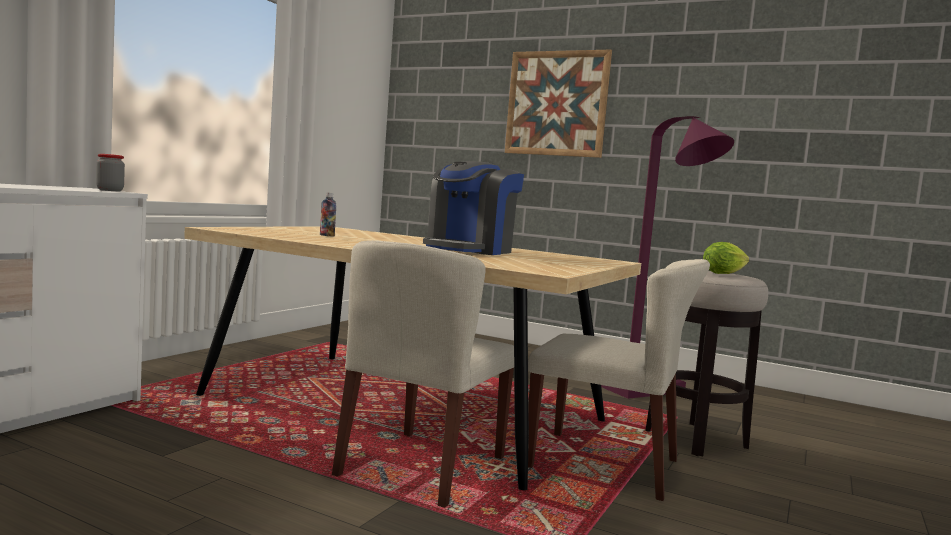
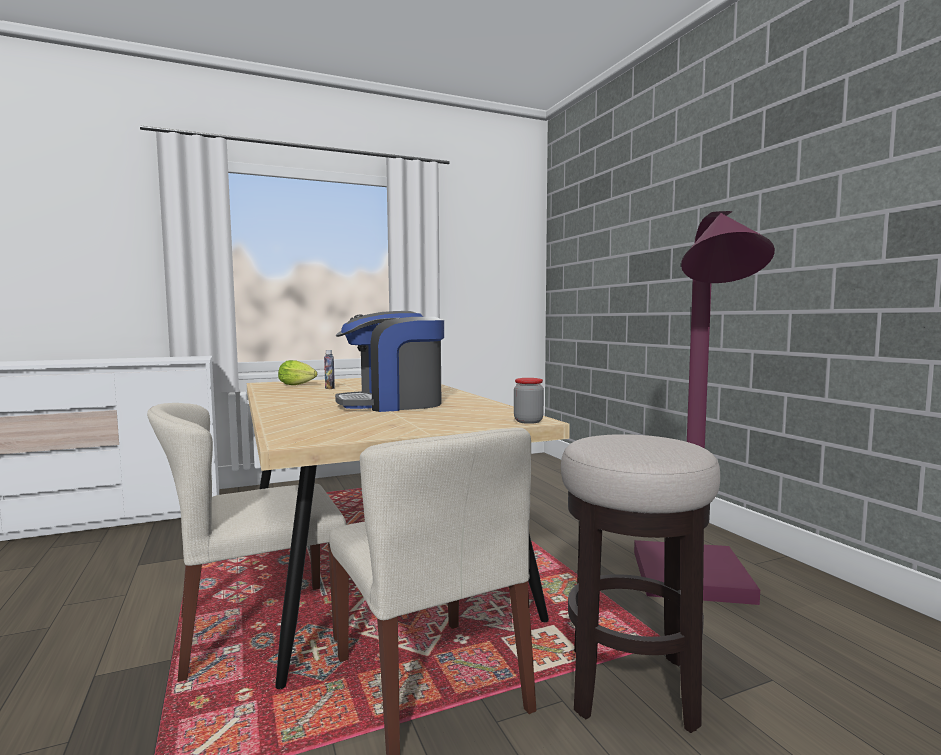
camera: 40 degrees right, 0 degrees up
(110, 190) = (194, 358): jar -> jar (528, 421)
(556, 103) = (668, 224): picture -> none
(725, 274) = (635, 448): lettuce -> lettuce (299, 385)

